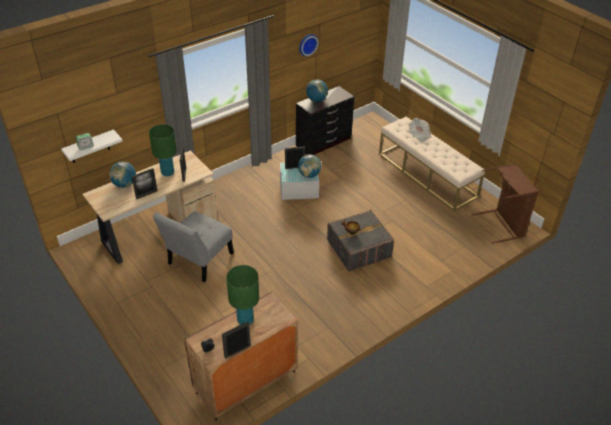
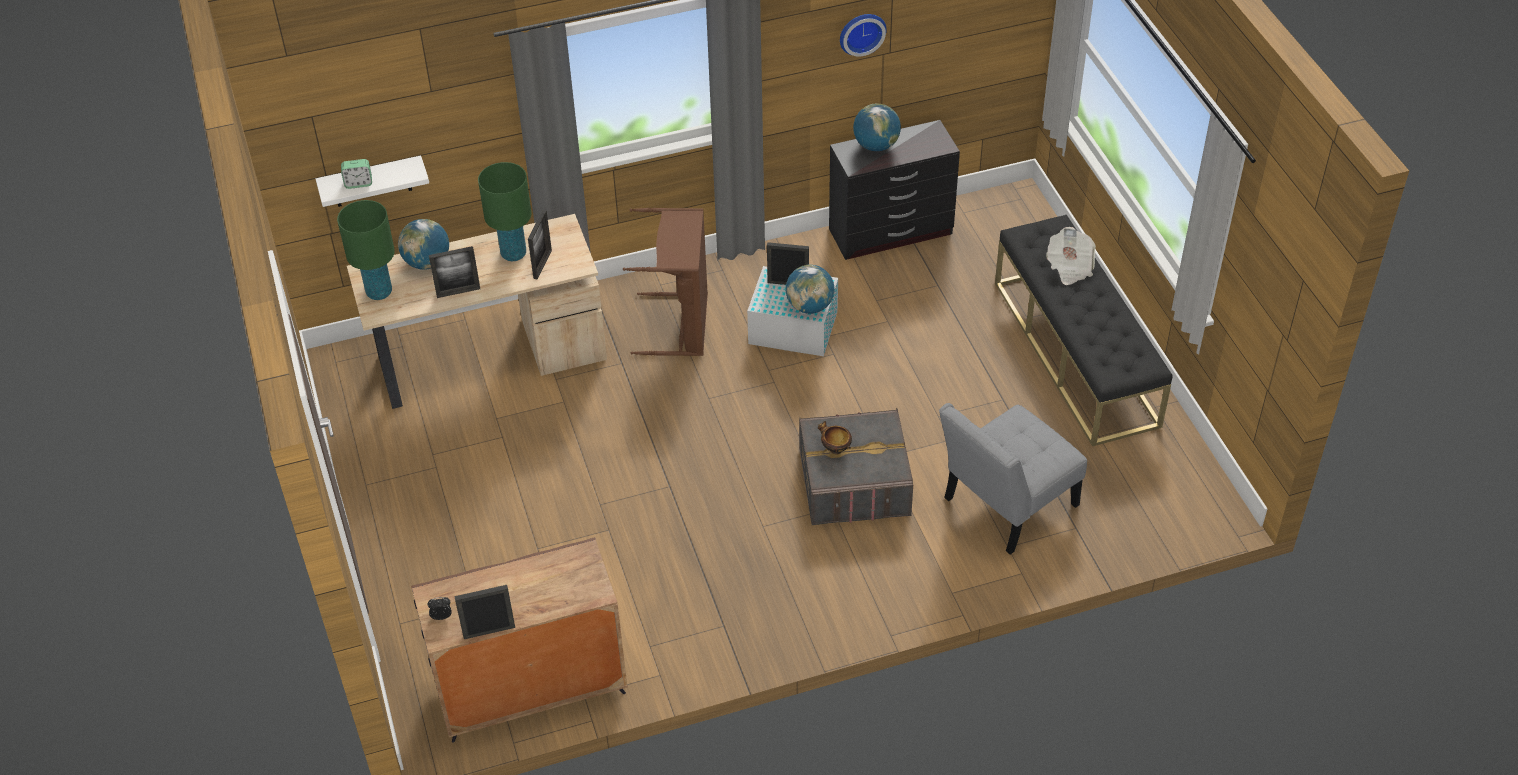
camera: 20 degrees right, 5 degrees up
(198, 261) = (538, 436): grey chair -> grey chair (1005, 506)
(245, 320) = (526, 579): green table lamp -> green table lamp (379, 292)
(427, 175) = (1075, 353): beige bench -> black bench
(502, 225) = (1180, 500): brown laundry basket -> brown laundry basket (681, 325)

